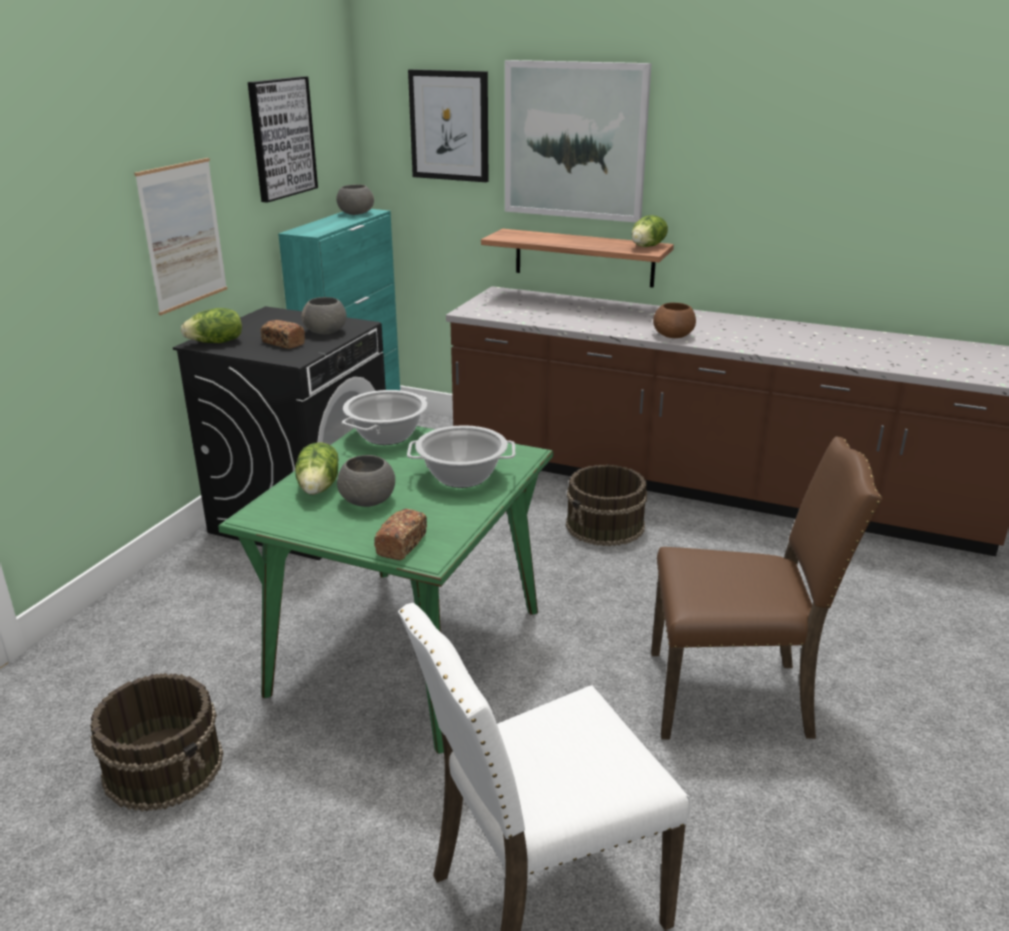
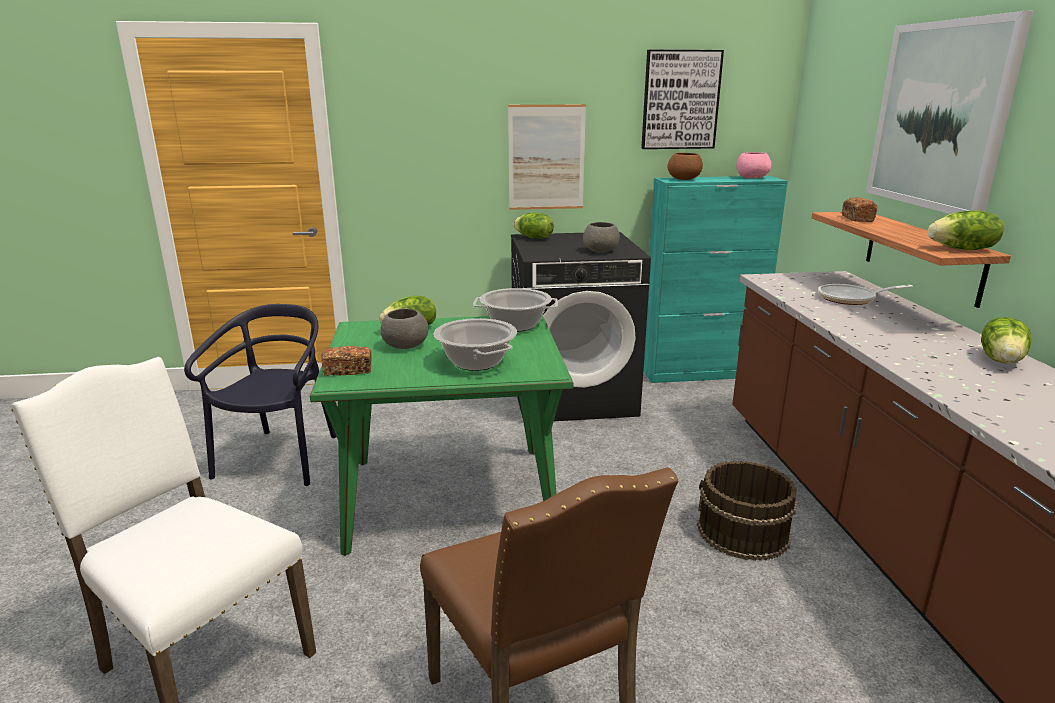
camera: 60 degrees right, 5 degrees down
(165, 765) = (280, 458): brown bucket -> black chair
(283, 343) = (560, 248): bread -> bread (857, 218)
(355, 213) = (751, 178): grey bowl -> pink bowl
(449, 126) = (849, 100): picture -> none
(556, 307) = (851, 299): none -> frying pan
(674, 336) = (898, 355): brown bowl -> brown bowl (684, 179)
(708, 318) = (1002, 360): none -> lettuce

